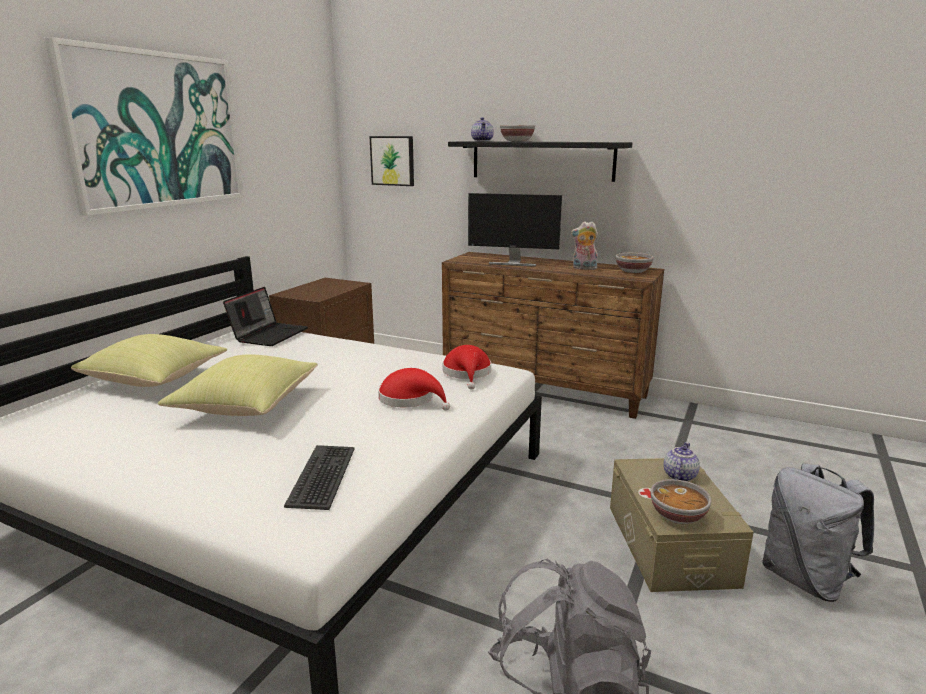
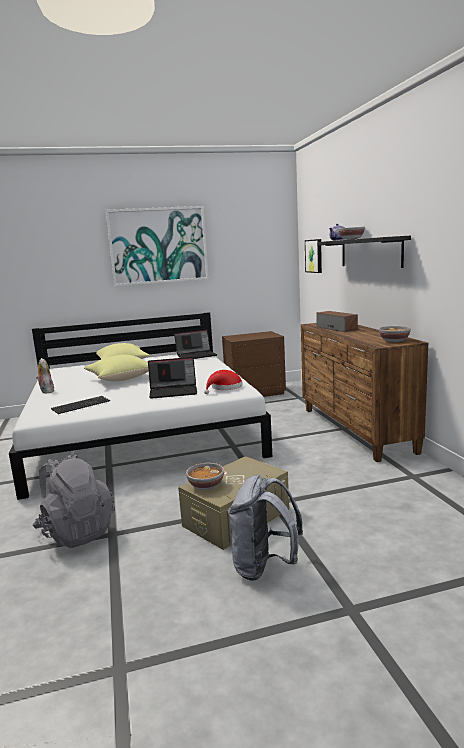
camera: 50 degrees right, 5 degrees down
(410, 399) = (174, 391): red hat -> laptop
(513, 263) = (336, 328): monitor -> speaker
(583, 268) = (367, 336): plush toy -> plush toy (46, 391)
(679, 475) = (254, 474): teapot -> none

